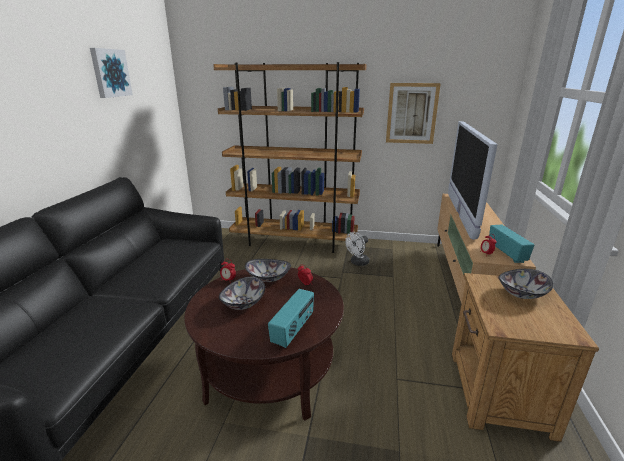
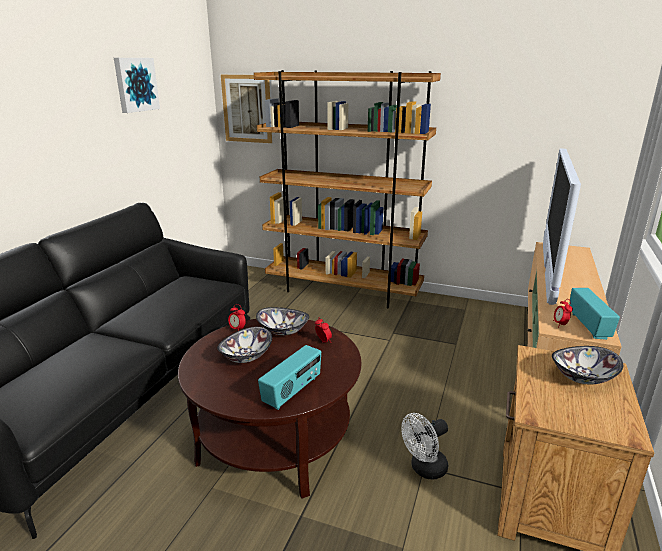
camera: 10 degrees right, 0 degrees up
(357, 263) = (415, 323): white fan -> white fan (424, 469)
(411, 113) = (498, 136): picture -> picture (247, 109)

